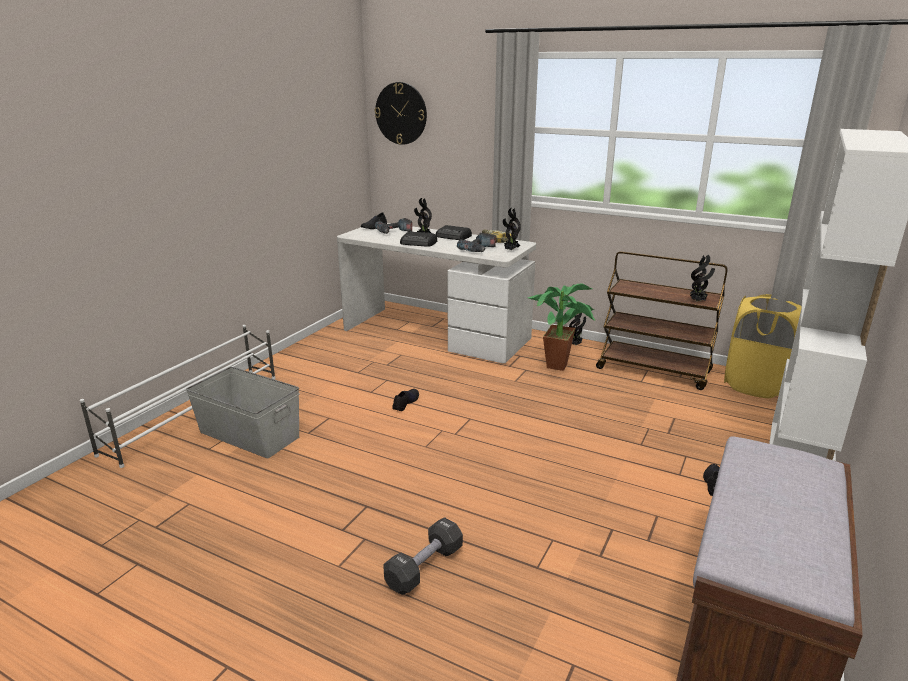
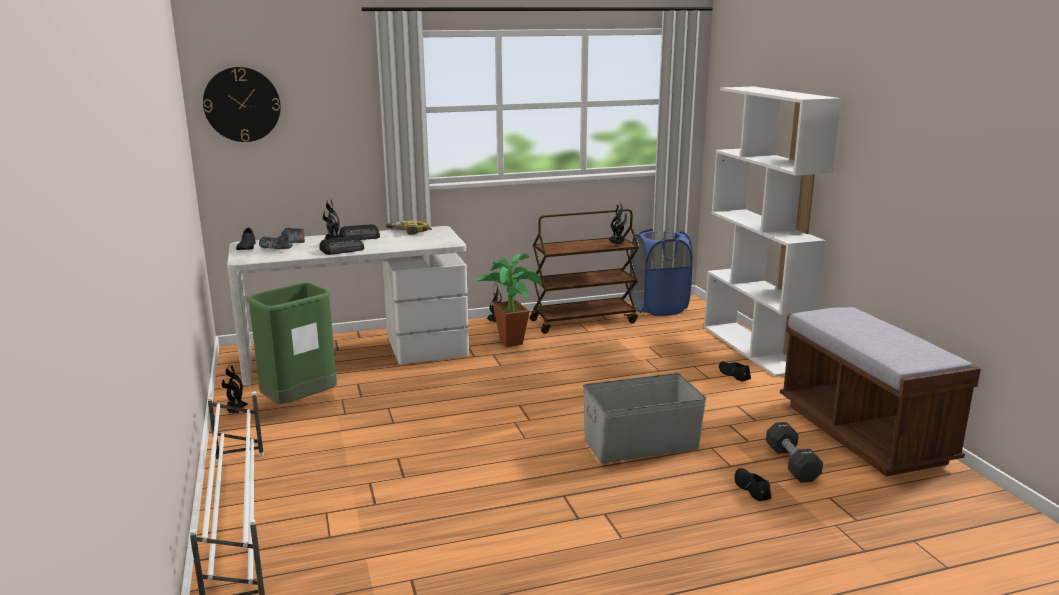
camera: 45 degrees left, 5 degrees down
(249, 435) = (347, 506): grey storage box -> grey storage box (642, 444)
(348, 354) = (300, 404): none -> green trash can
(405, 403) = (443, 417): black shoe -> black shoe (751, 488)
(424, 567) = (673, 504): black dumbbell -> black dumbbell (791, 464)
(479, 249) = (416, 242): power drill -> none
(510, 250) = (444, 236): potted plant -> potted plant (235, 412)
(756, 385) = (658, 308): yellow laundry basket -> blue laundry basket

